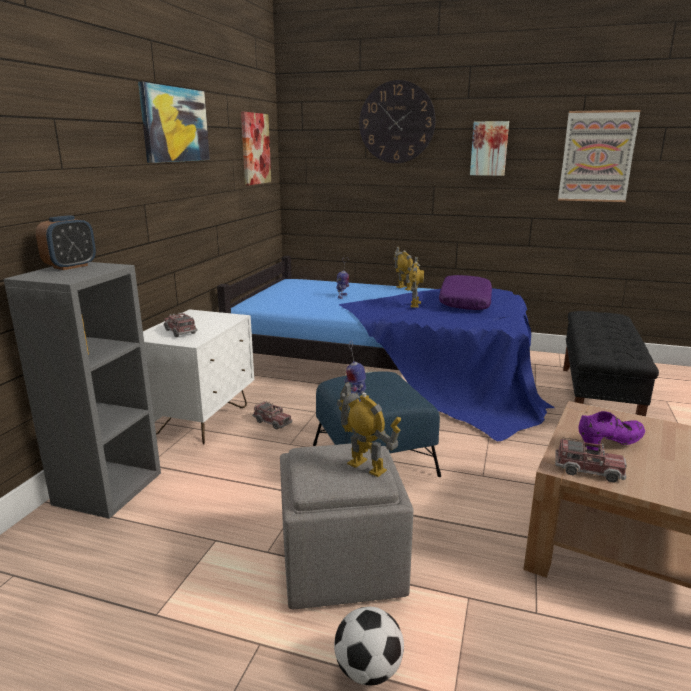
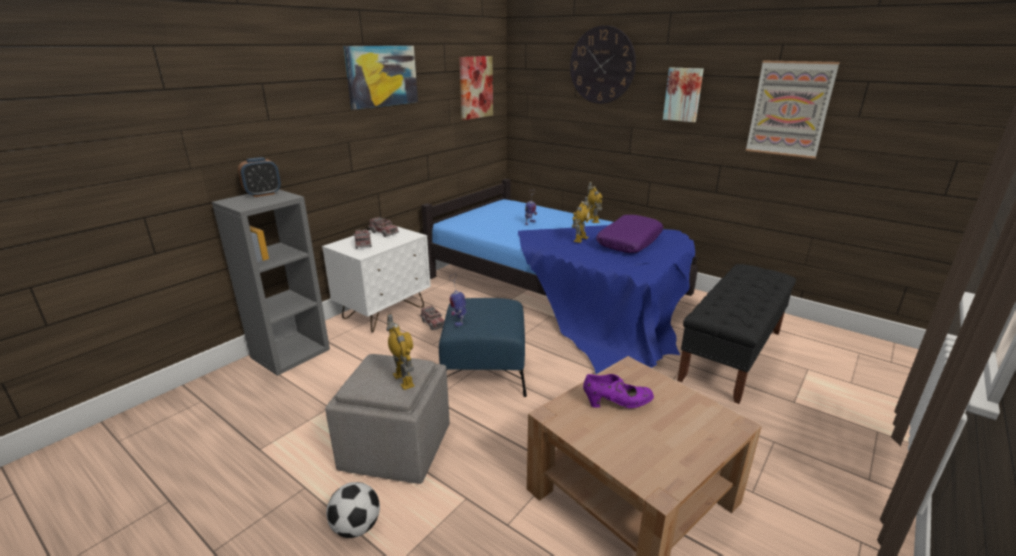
camera: 20 degrees right, 5 degrees up
(588, 470) = (571, 422): toy truck -> toy truck (384, 232)

